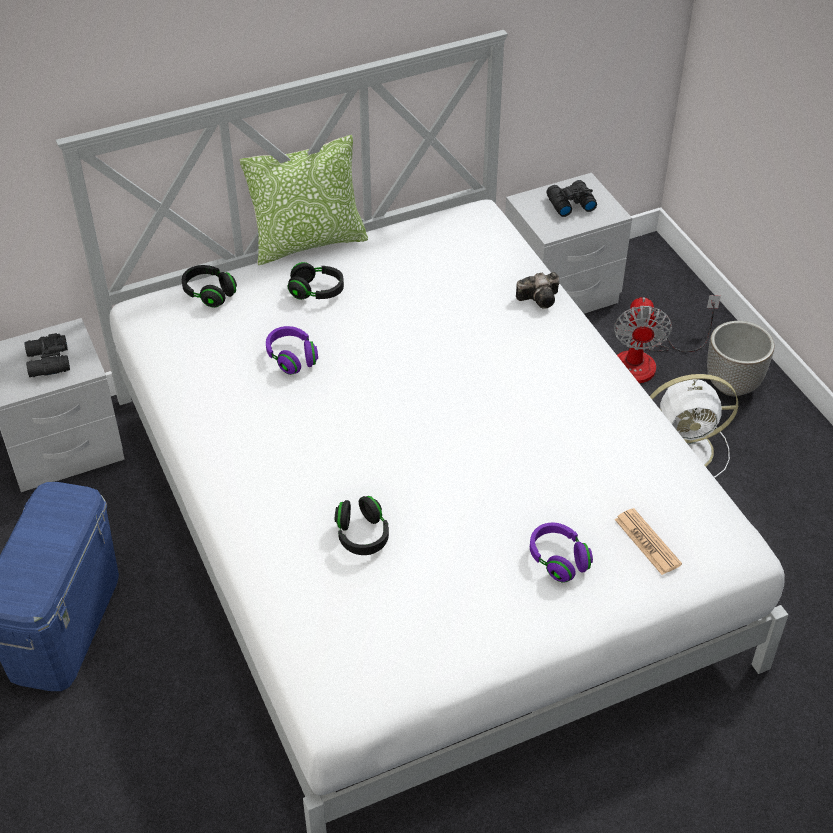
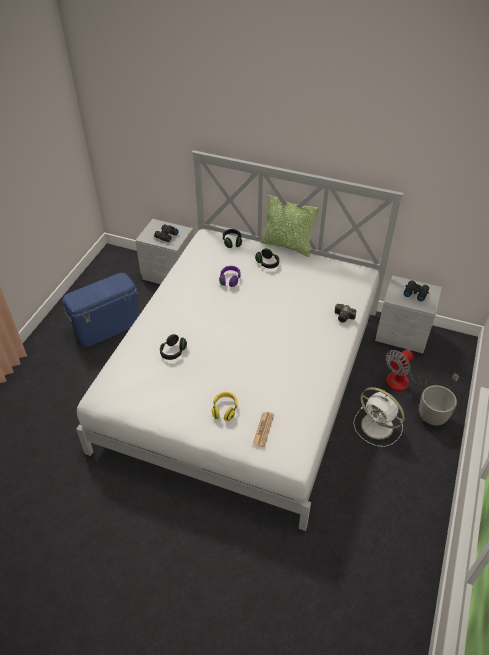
camera: 45 degrees right, 0 degrees up
(558, 560) = (225, 410): purple headphones -> yellow headphones

